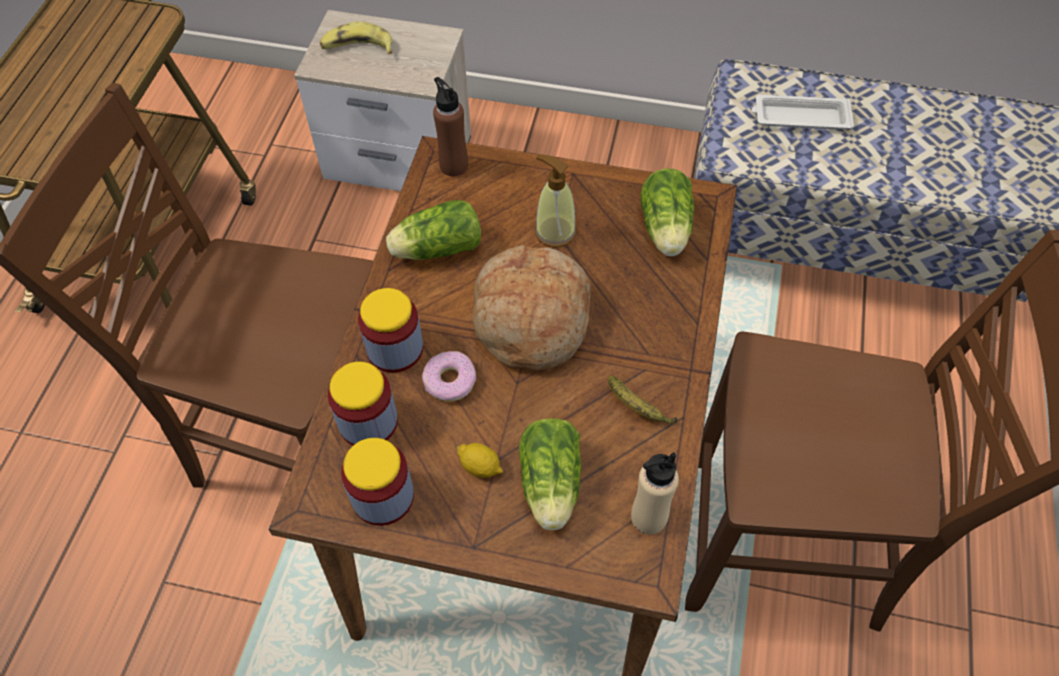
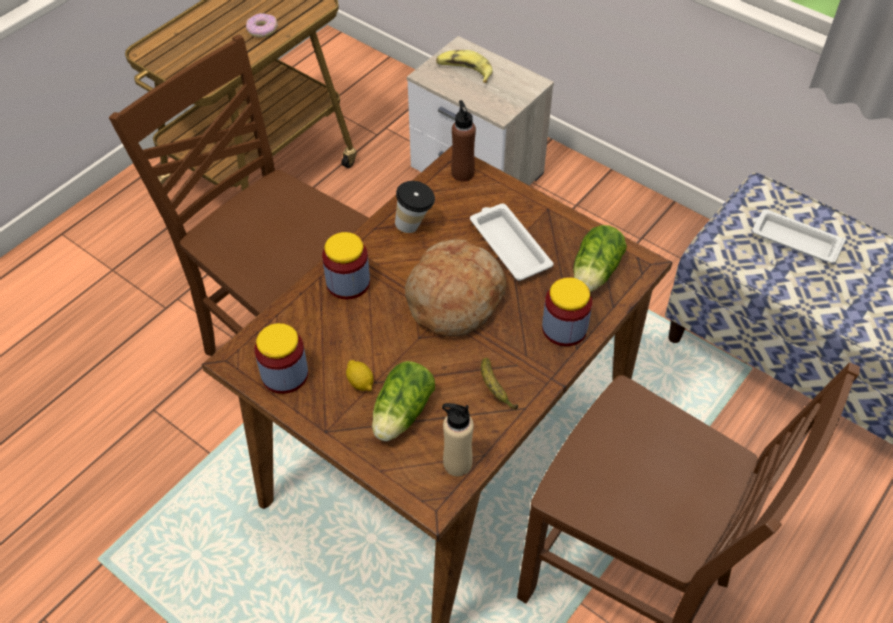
camera: 25 degrees right, 5 degrees down
(368, 422) = (302, 323): jar -> jar (564, 328)
(435, 249) = (415, 226): lettuce -> cup
(449, 381) = (373, 318): donut -> donut (262, 30)
(555, 232) = (509, 245): soap dispenser -> white tray

